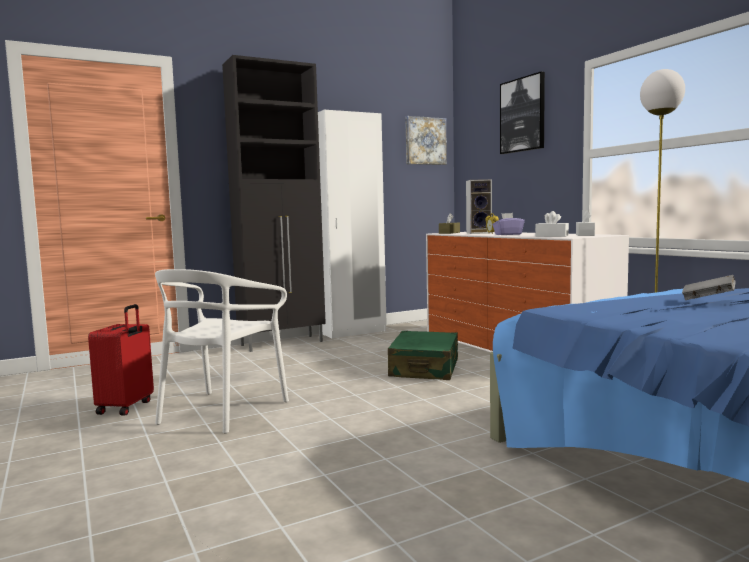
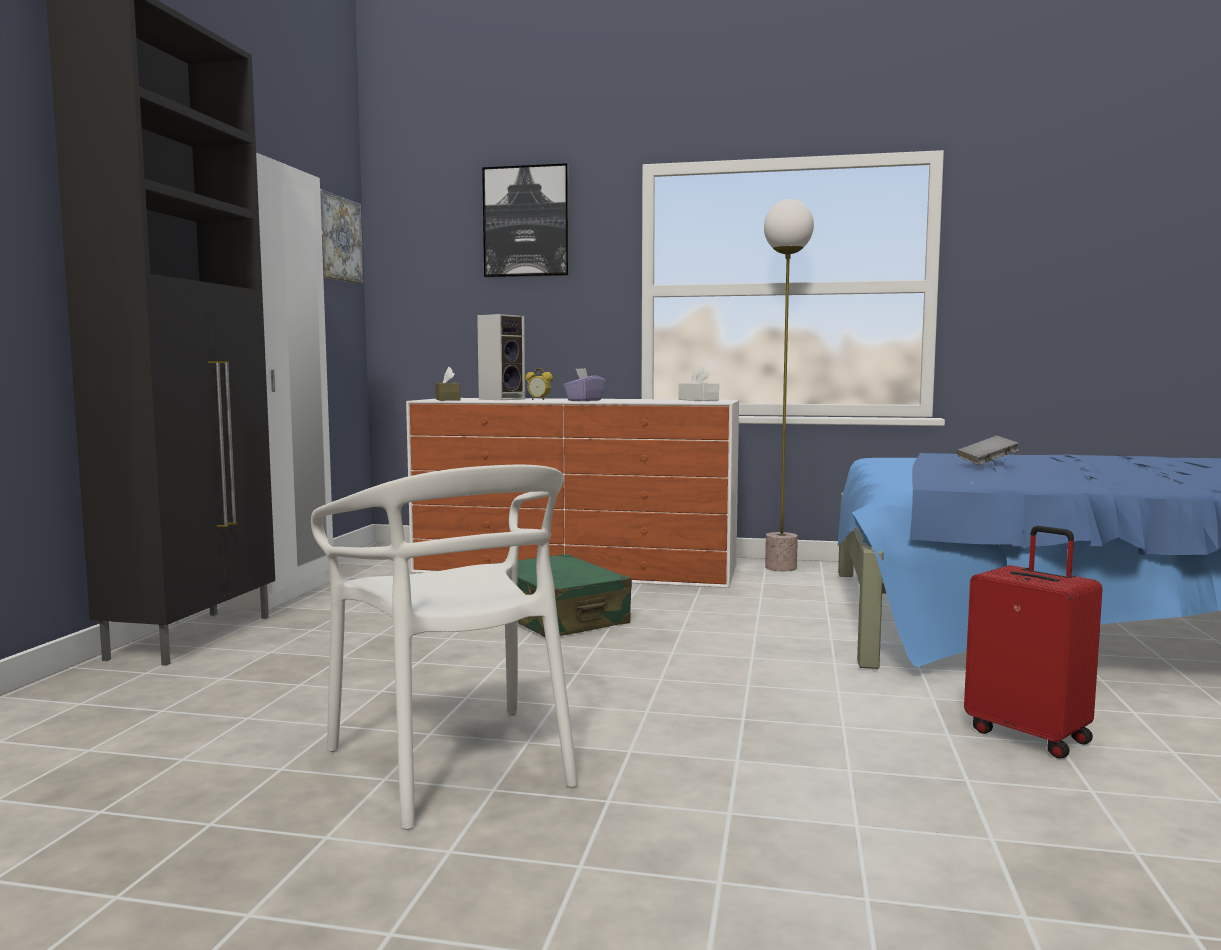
camera: 50 degrees left, 0 degrees up
(126, 407) = (226, 836): red suitcase -> red suitcase (1029, 735)
(551, 236) = (673, 401): white tissue box -> none

